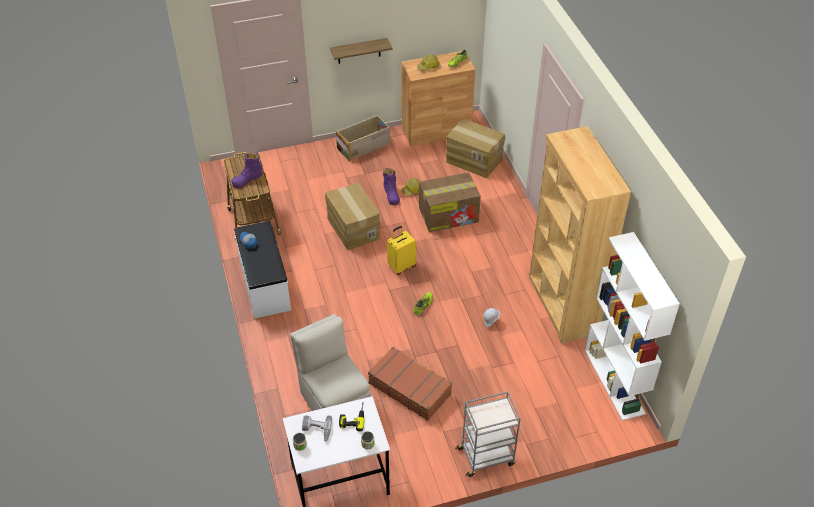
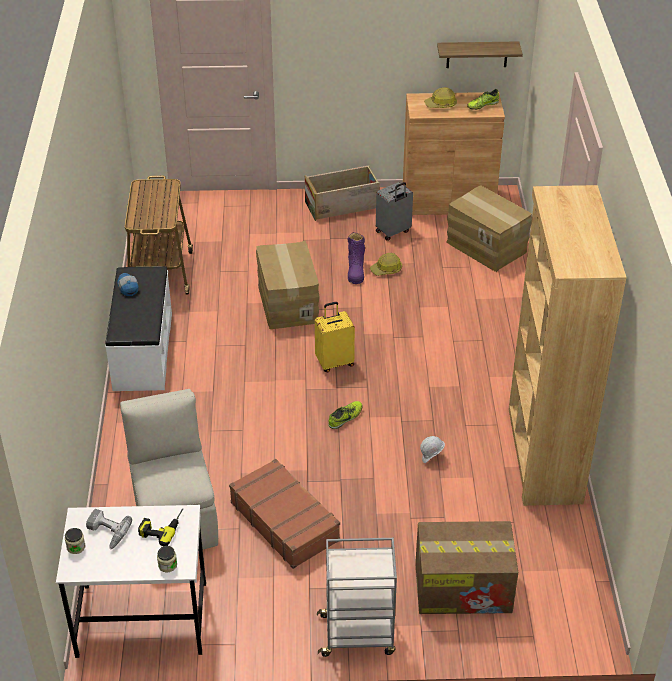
camera: 15 degrees right, 5 degrees down
(247, 179) = (152, 208): purple boot -> none
(359, 51) = (347, 68): shelf -> shelf (477, 54)
(407, 160) = (393, 232): none -> grey suitcase
(449, 214) = (425, 309): cardboard box -> cardboard box (464, 587)
(614, 381) = (584, 573): white bookcase -> none

